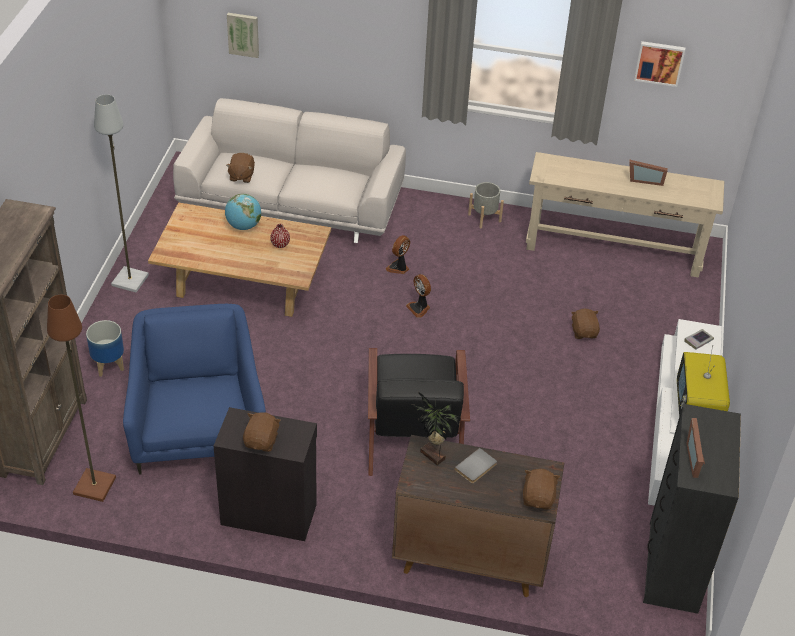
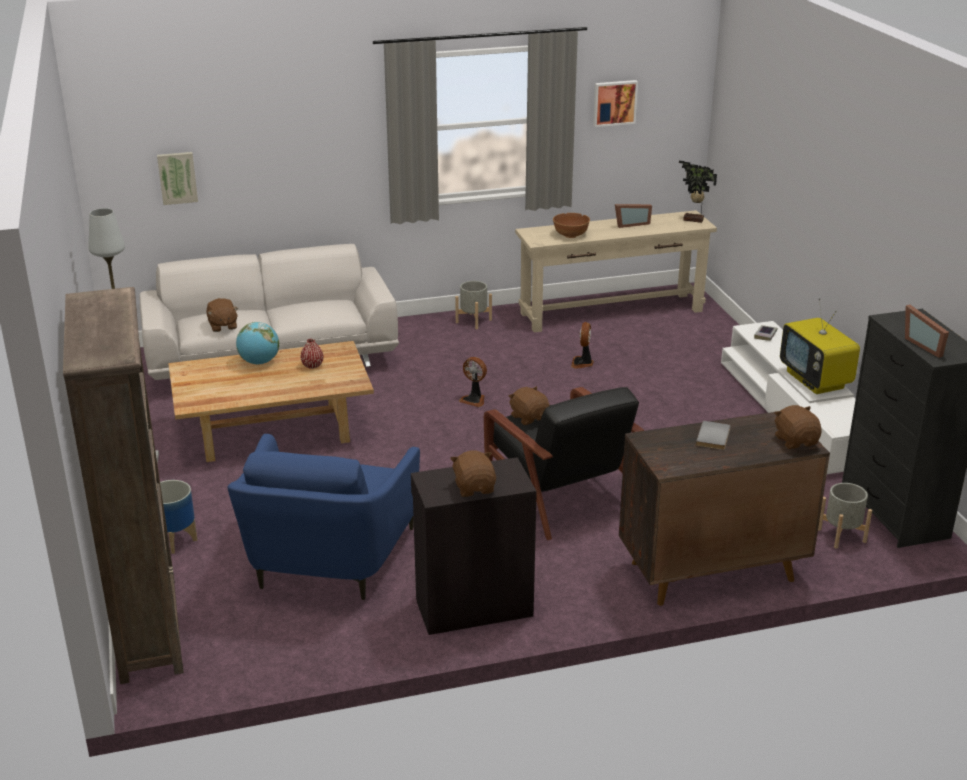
camera: 25 degrees left, 15 degrees down
(94, 485) = (248, 651): brown floor lamp -> none
(198, 426) = (327, 560): blue armchair -> blue armchair turned 135 degrees counterclockwise
(398, 268) = (425, 377): fan -> fan (582, 363)
(432, 457) = (664, 443): potted plant -> potted plant (693, 220)
(578, 176) = (570, 235): none -> brown bowl
(584, 332) = (644, 374): brown plush toy -> brown plush toy (529, 417)
(606, 570) = (841, 535): none -> grey planter

